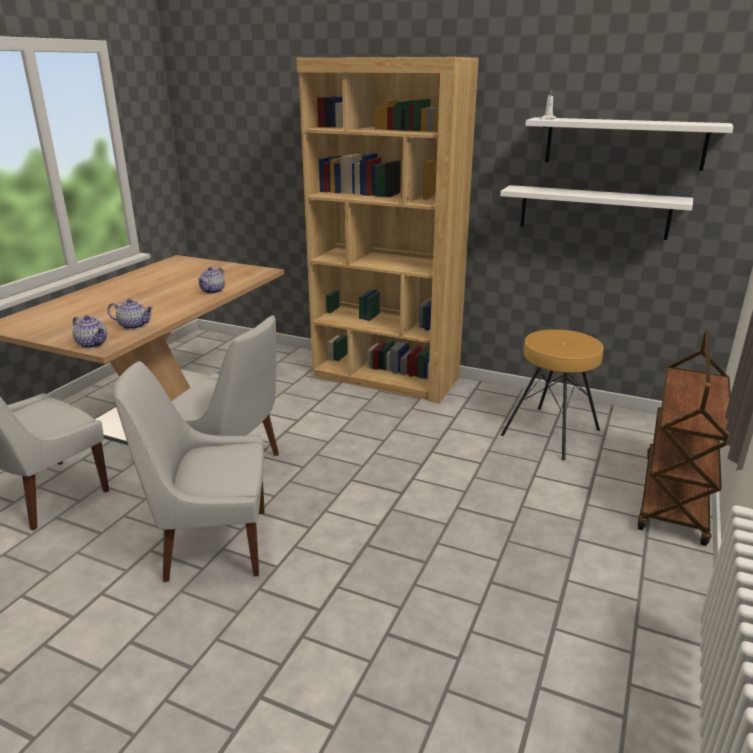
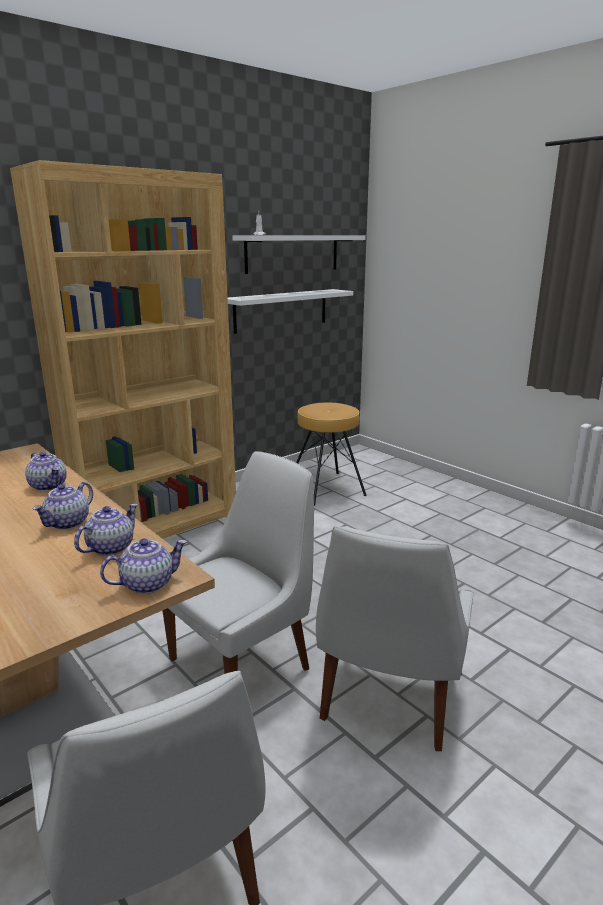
camera: 65 degrees left, 5 degrees down
(161, 309) = (68, 523): none -> teapot
(674, 499) = (432, 480): brown cart -> none

